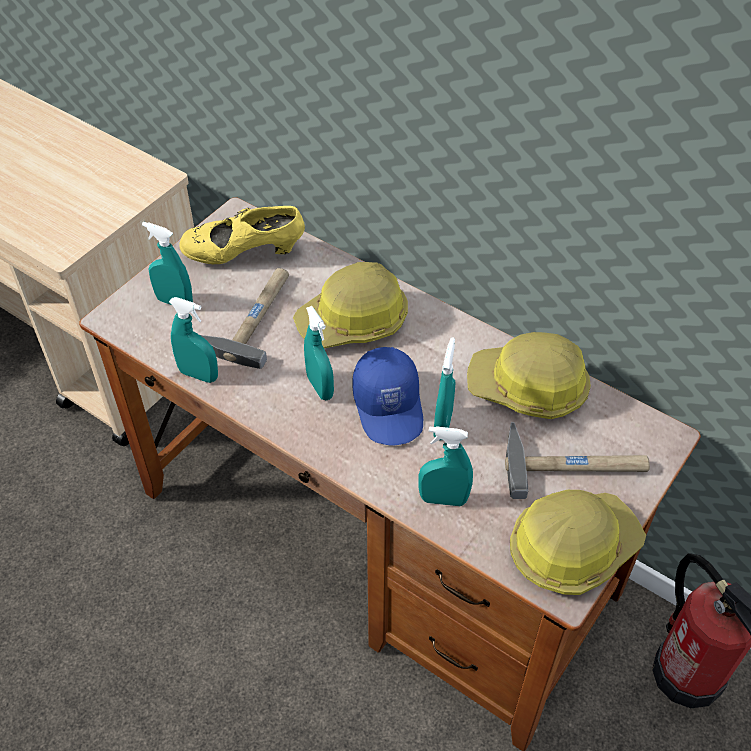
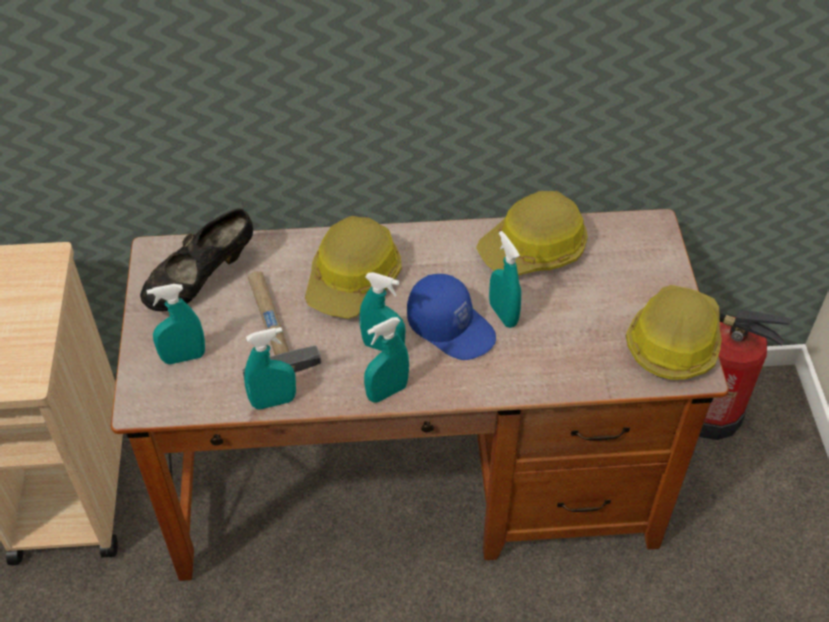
camera: 40 degrees left, 0 degrees up
(244, 255) = (201, 281): yellow shoe -> black shoe
(443, 499) = (559, 367): turquoise spray bottle -> turquoise spray bottle (387, 392)
(575, 464) = (618, 283): hammer -> none

